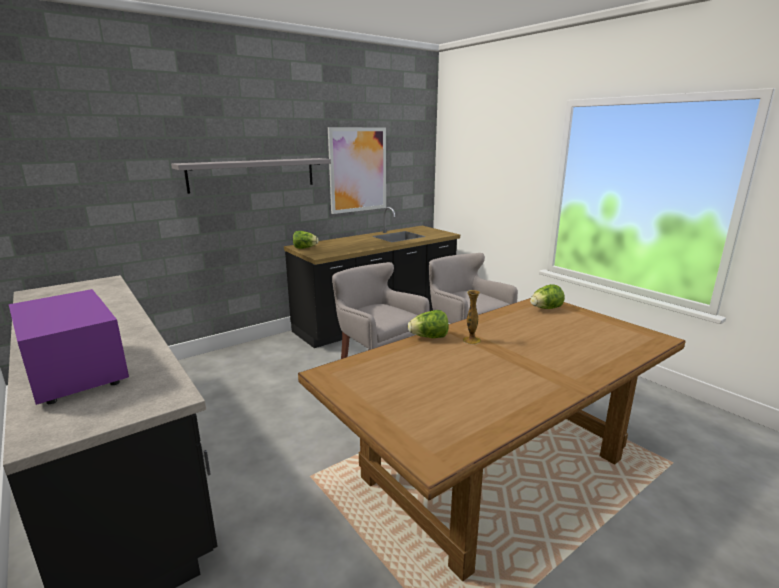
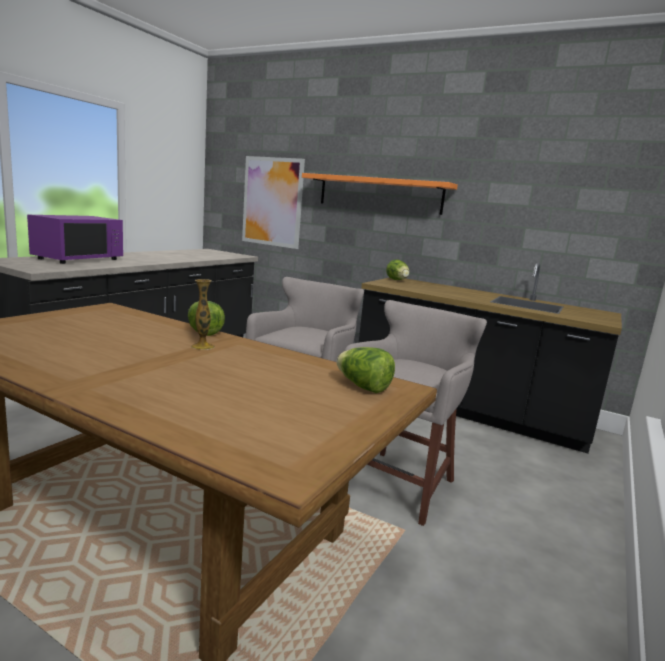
camera: 65 degrees right, 5 degrees down
(253, 174) = (379, 194): grey shelf -> orange shelf
(358, 170) = (512, 206): picture -> picture (272, 202)

